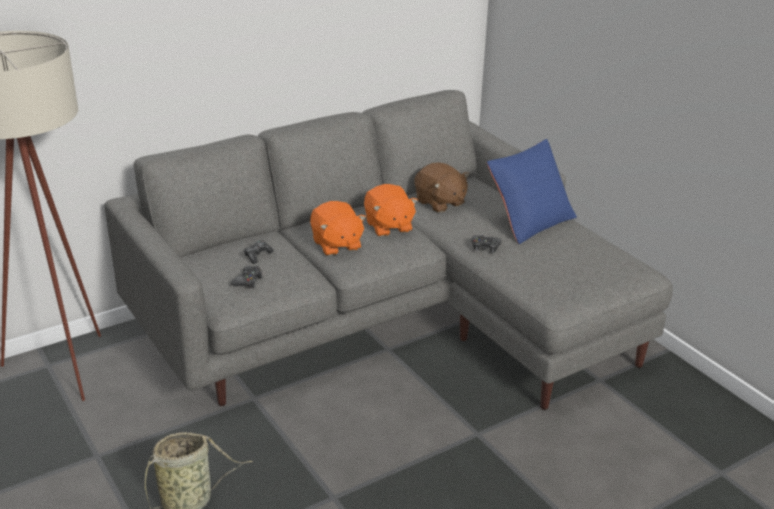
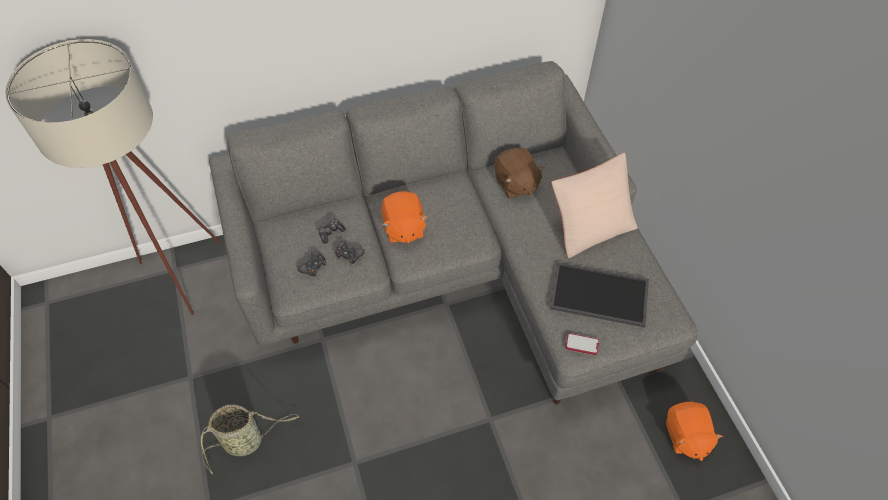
camera: 15 degrees right, 25 degrees up
(388, 226) = (457, 211): orange plush toy -> orange plush toy (685, 436)
(485, 247) = (536, 256): black game controller -> black game controller (349, 254)
(529, 221) = (590, 226): blue pillow -> beige pillow
(562, 265) = (598, 295): none -> tray
(563, 299) = (582, 344): none -> phone

